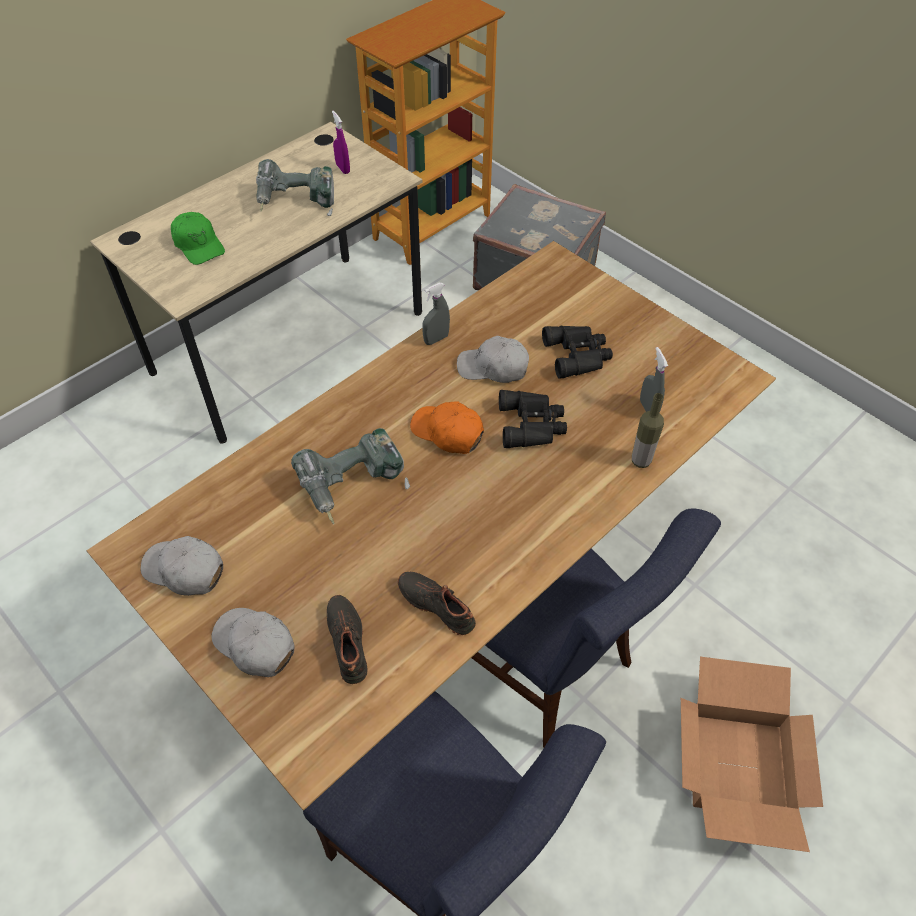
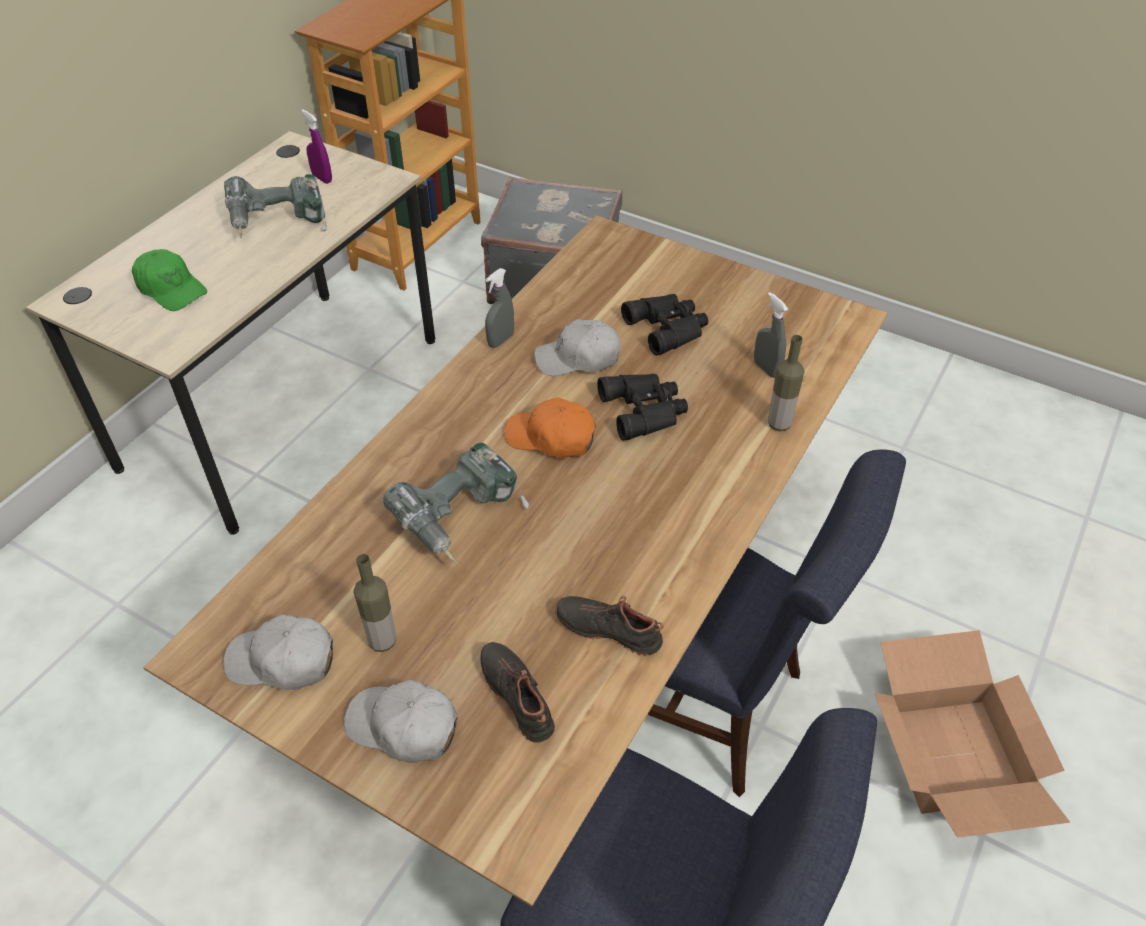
camera: 15 degrees left, 5 degrees down
(262, 572) = (382, 641): none -> bottle

